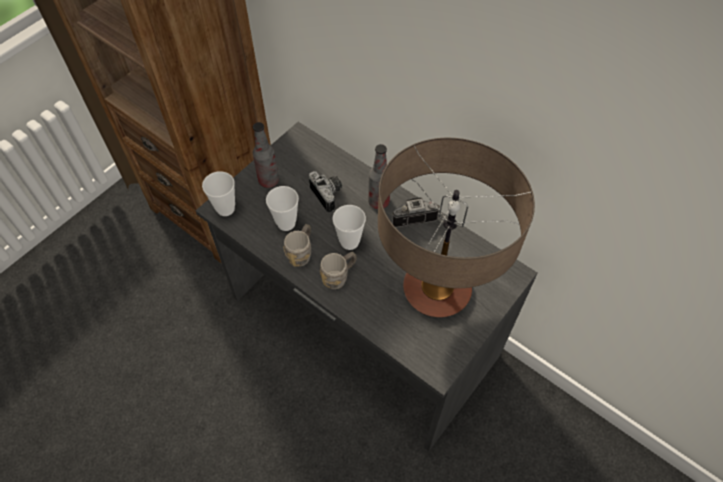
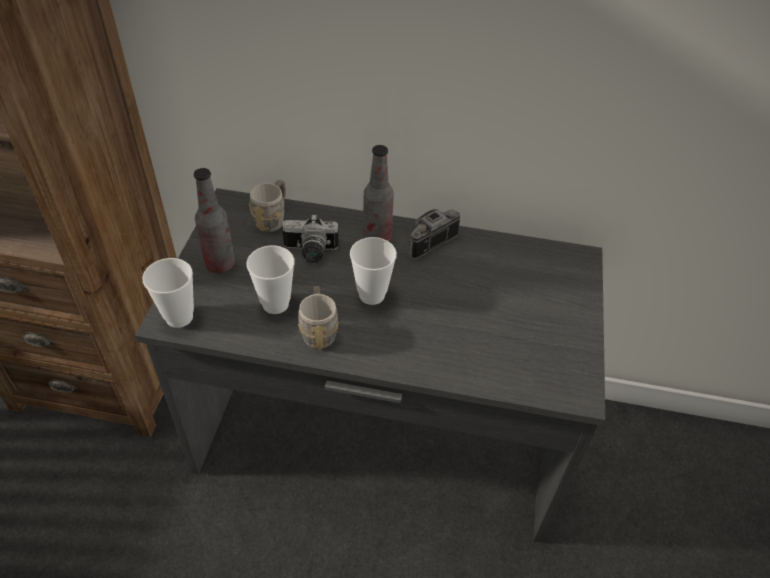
camera: 30 degrees left, 10 degrees down
(329, 194) = (310, 252): camera -> camera turned 150 degrees clockwise
(339, 276) = (385, 338): grey mug -> grey mug (272, 218)
(436, 290) = (511, 307): table lamp -> none

